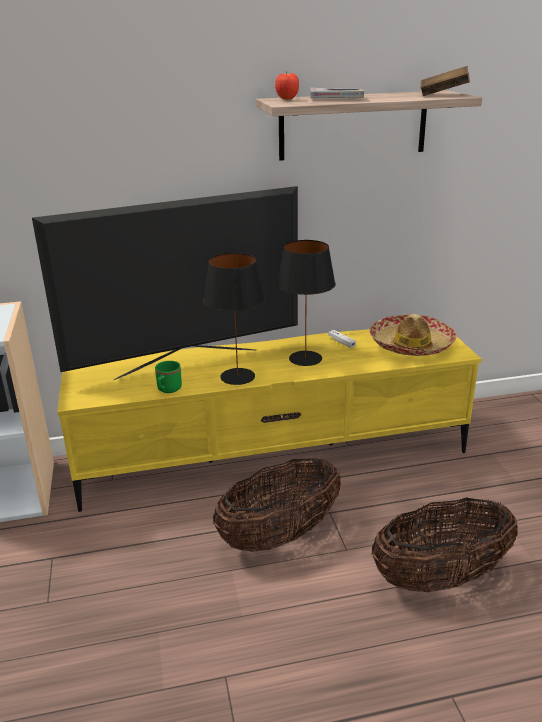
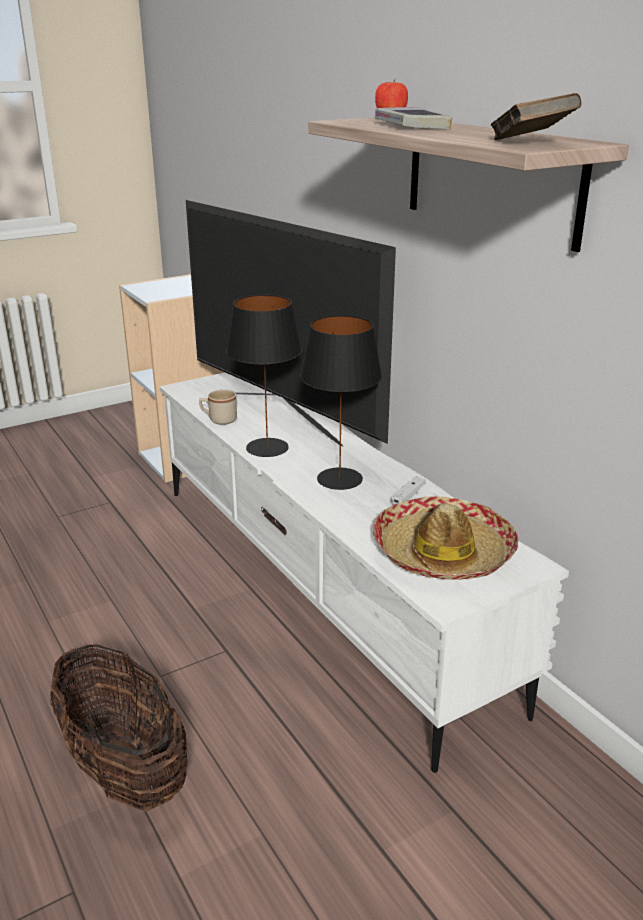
camera: 70 degrees right, 0 degrees up
(167, 390) = (219, 420): green mug -> beige mug
(273, 455) = (323, 584): yellow tv stand -> white tv stand
(280, 535) = (172, 620): basket -> none

